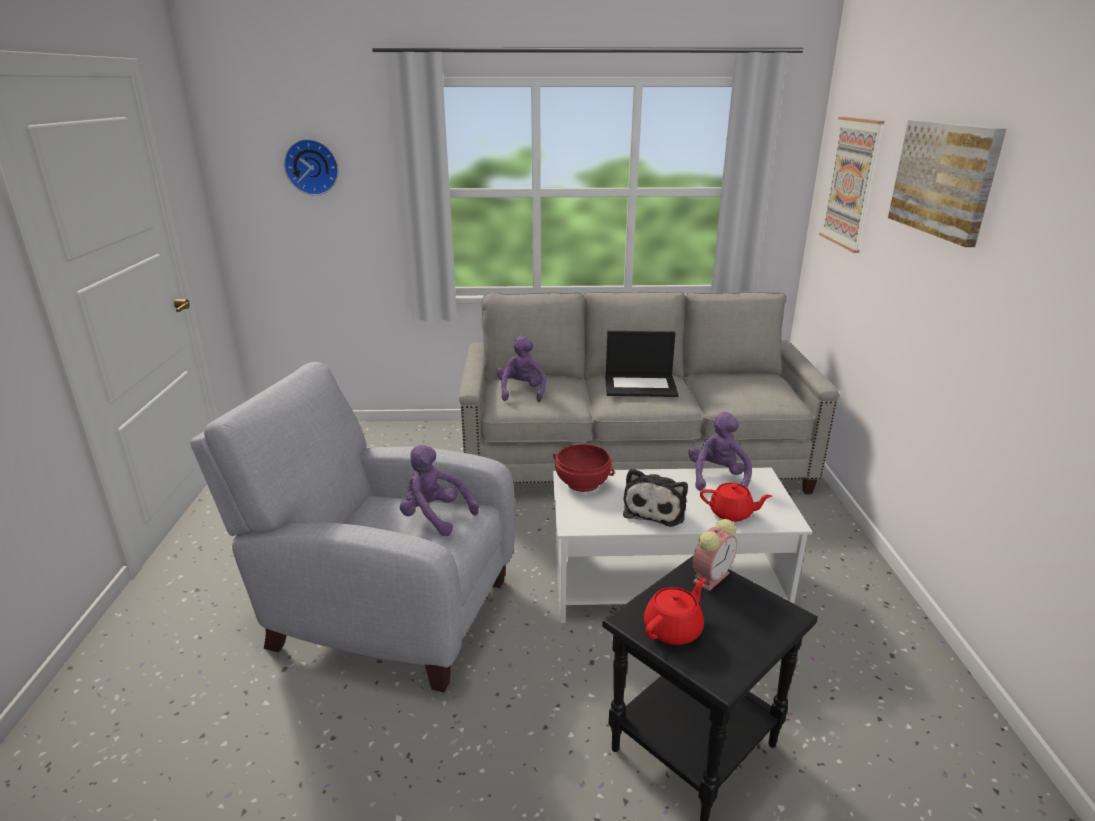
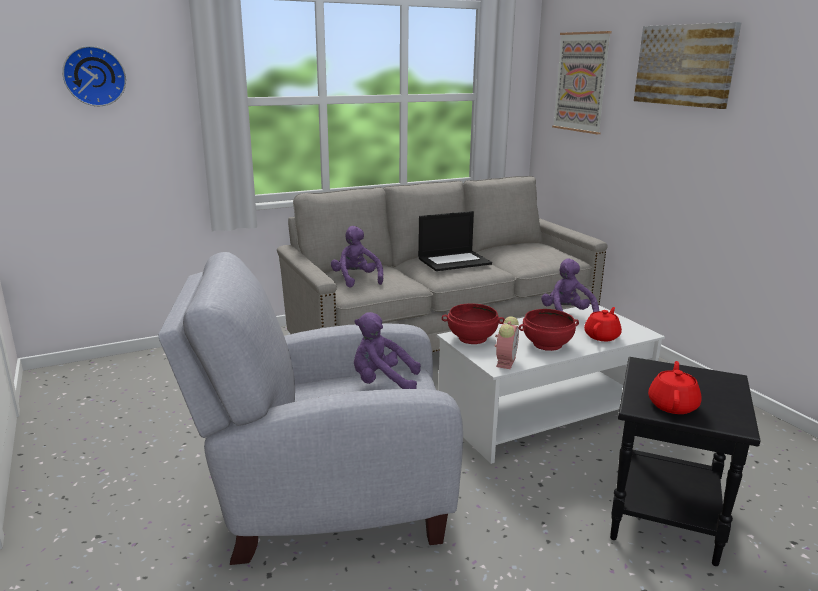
camera: 25 degrees left, 5 degrees down
(655, 509) = (547, 344): plush toy -> red bowl
(711, 576) = (657, 368): alarm clock -> alarm clock (505, 361)
(732, 513) = (602, 336): red teapot -> red teapot turned 45 degrees counterclockwise

